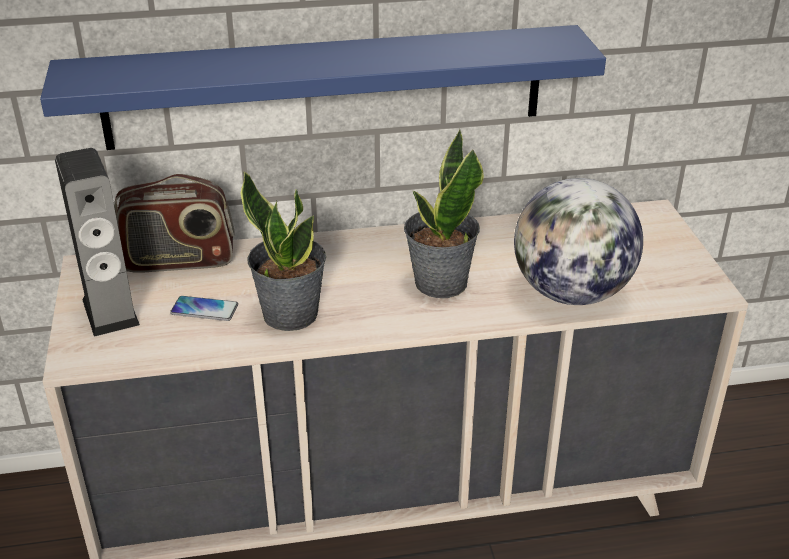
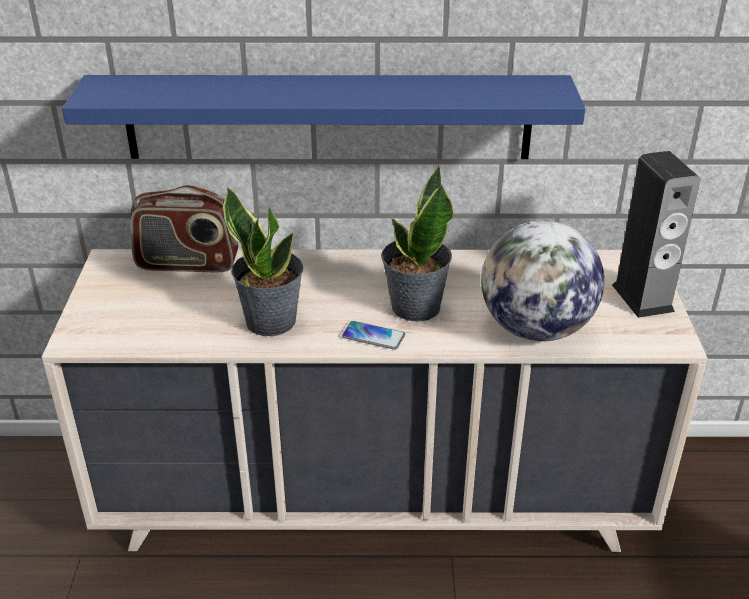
camera: 10 degrees right, 0 degrees up
(110, 312) = (116, 302): speaker -> speaker (642, 298)
(204, 309) = (197, 309): phone -> phone (373, 336)

